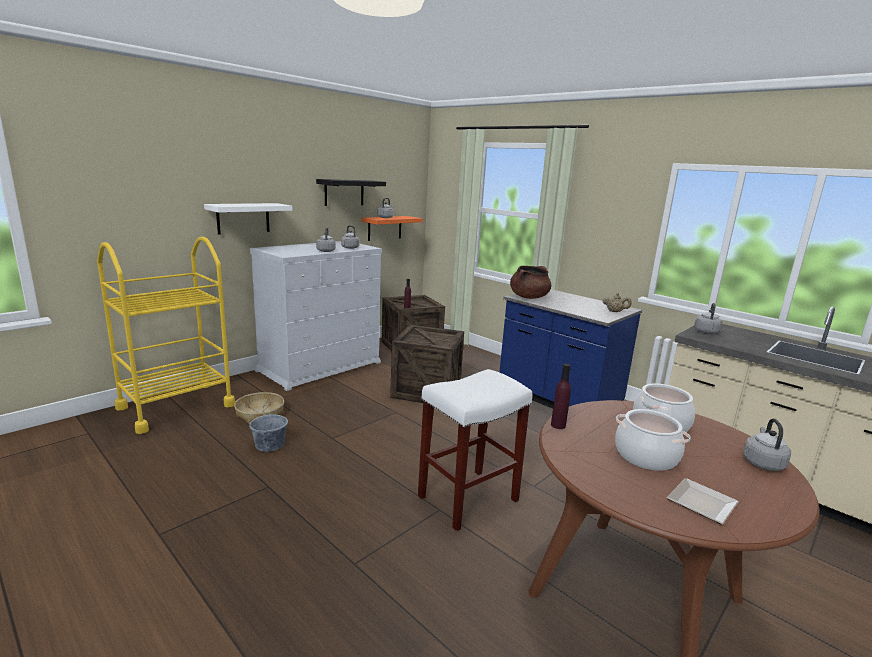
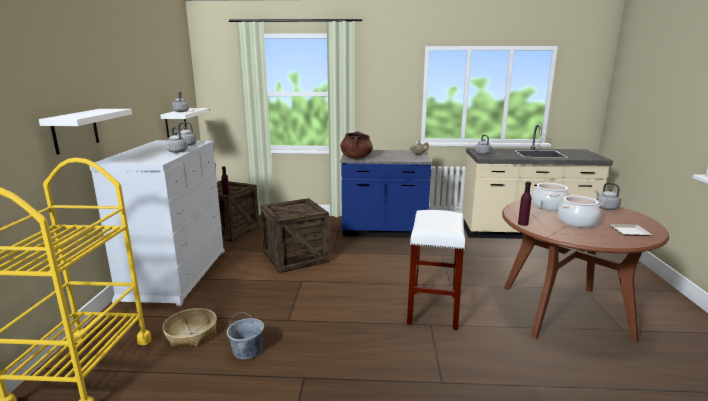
camera: 40 degrees left, 0 degrees up
(344, 192) = (145, 90): black shelf -> none
(384, 228) = (176, 122): orange shelf -> white shelf

